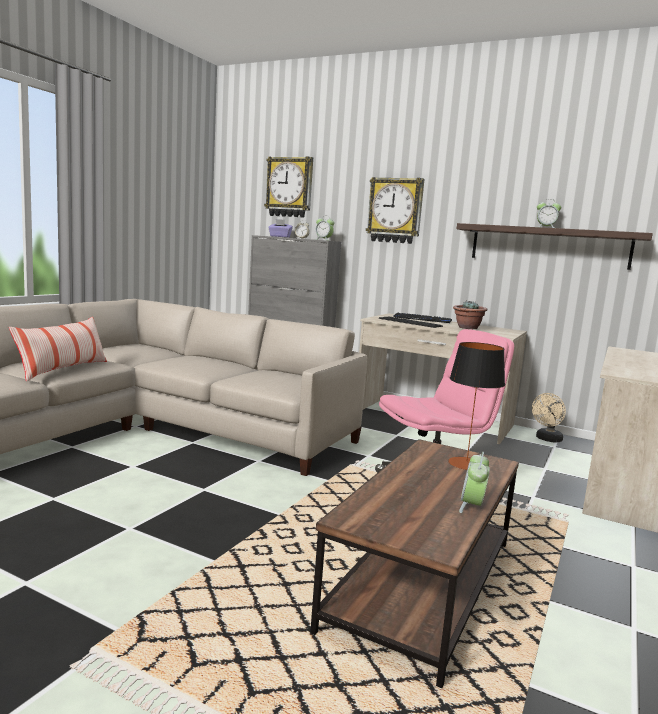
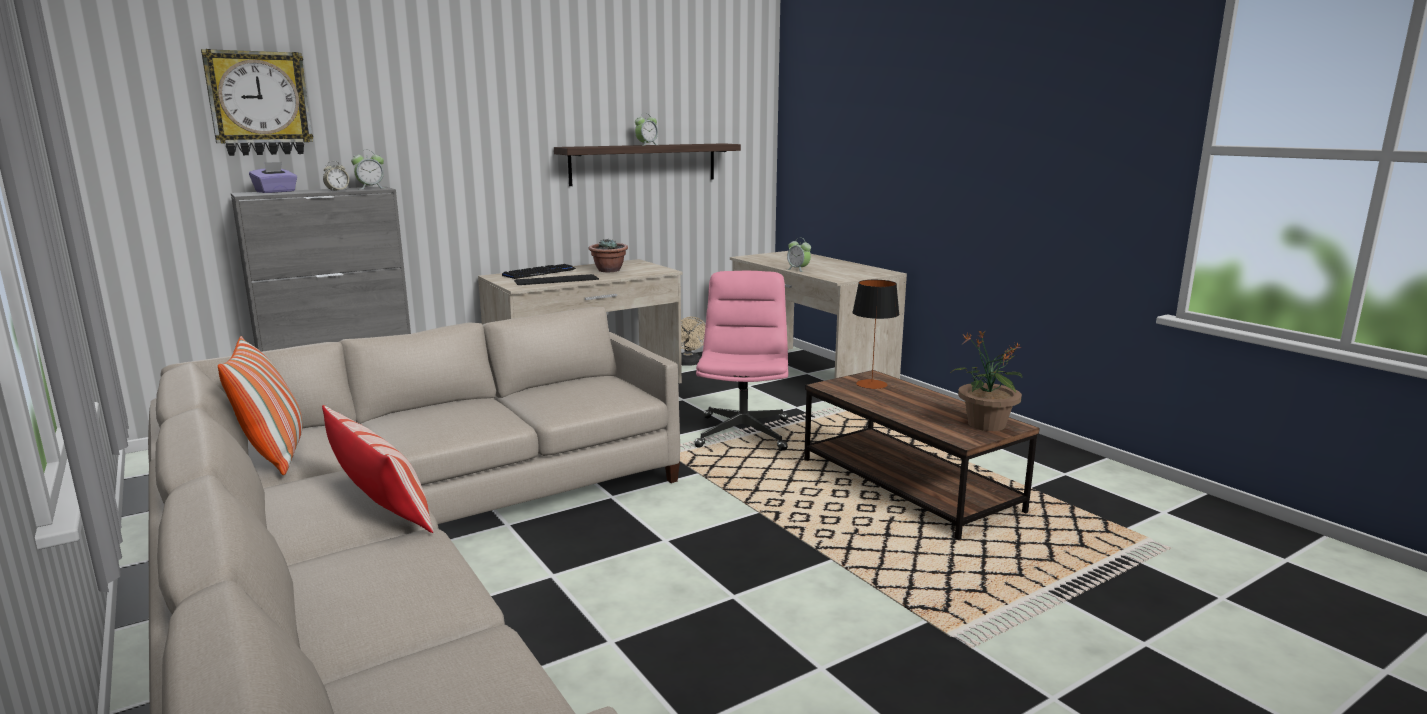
camera: 60 degrees left, 5 degrees up
(118, 348) = (274, 454): none -> pillow
(395, 210) = (459, 134): wall clock -> none
(417, 530) = (985, 425): none -> potted plant
(472, 506) = (952, 402): alarm clock -> alarm clock (798, 269)

